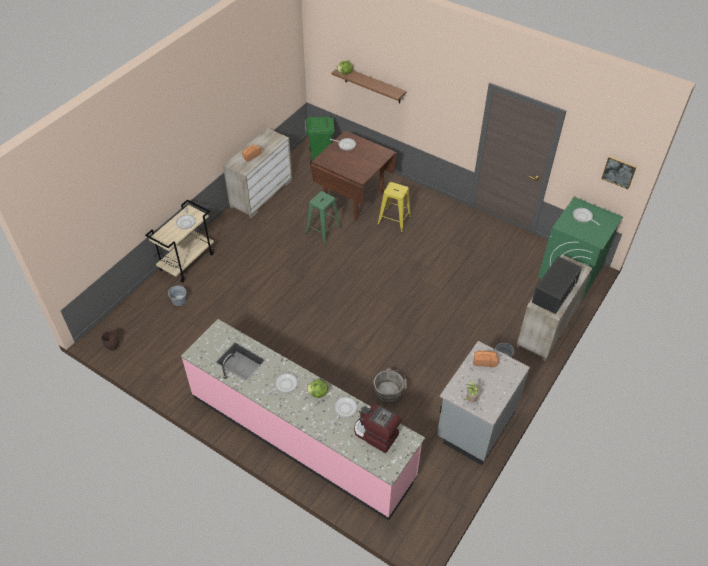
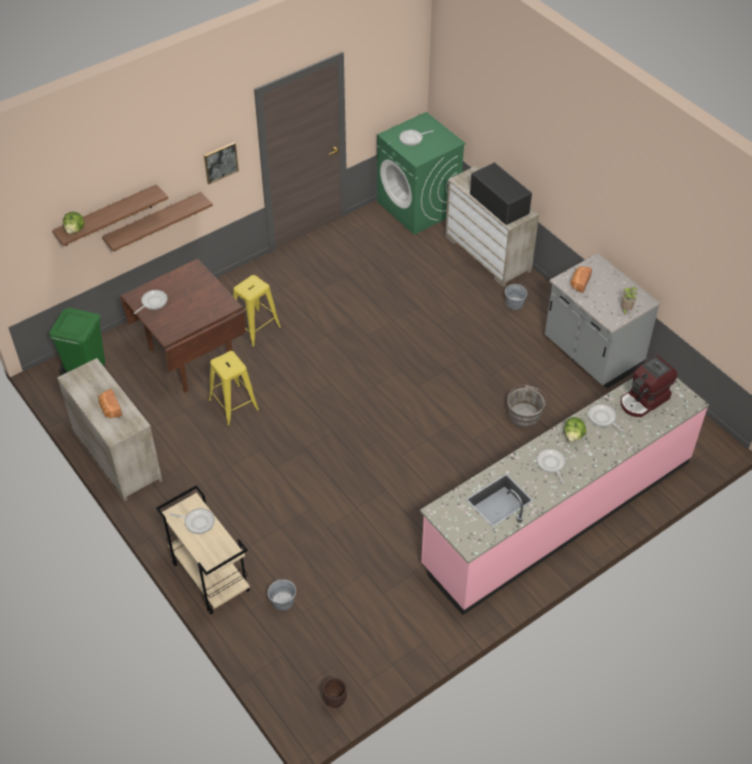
camera: 70 degrees left, 0 degrees up
(323, 231) = (233, 405): green stool -> yellow stool
(399, 114) = (153, 222): none -> shelf
(619, 172) = (408, 71): picture -> picture (220, 162)

